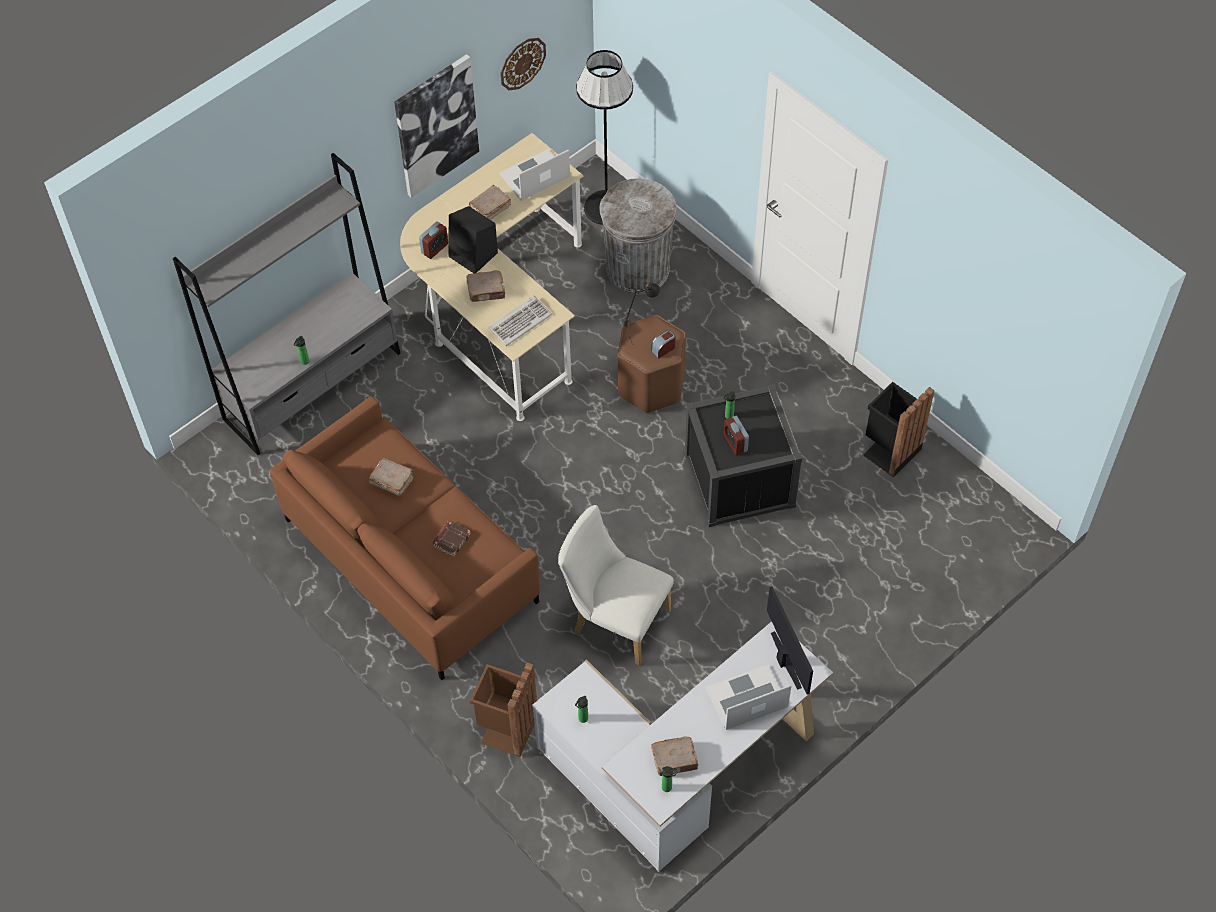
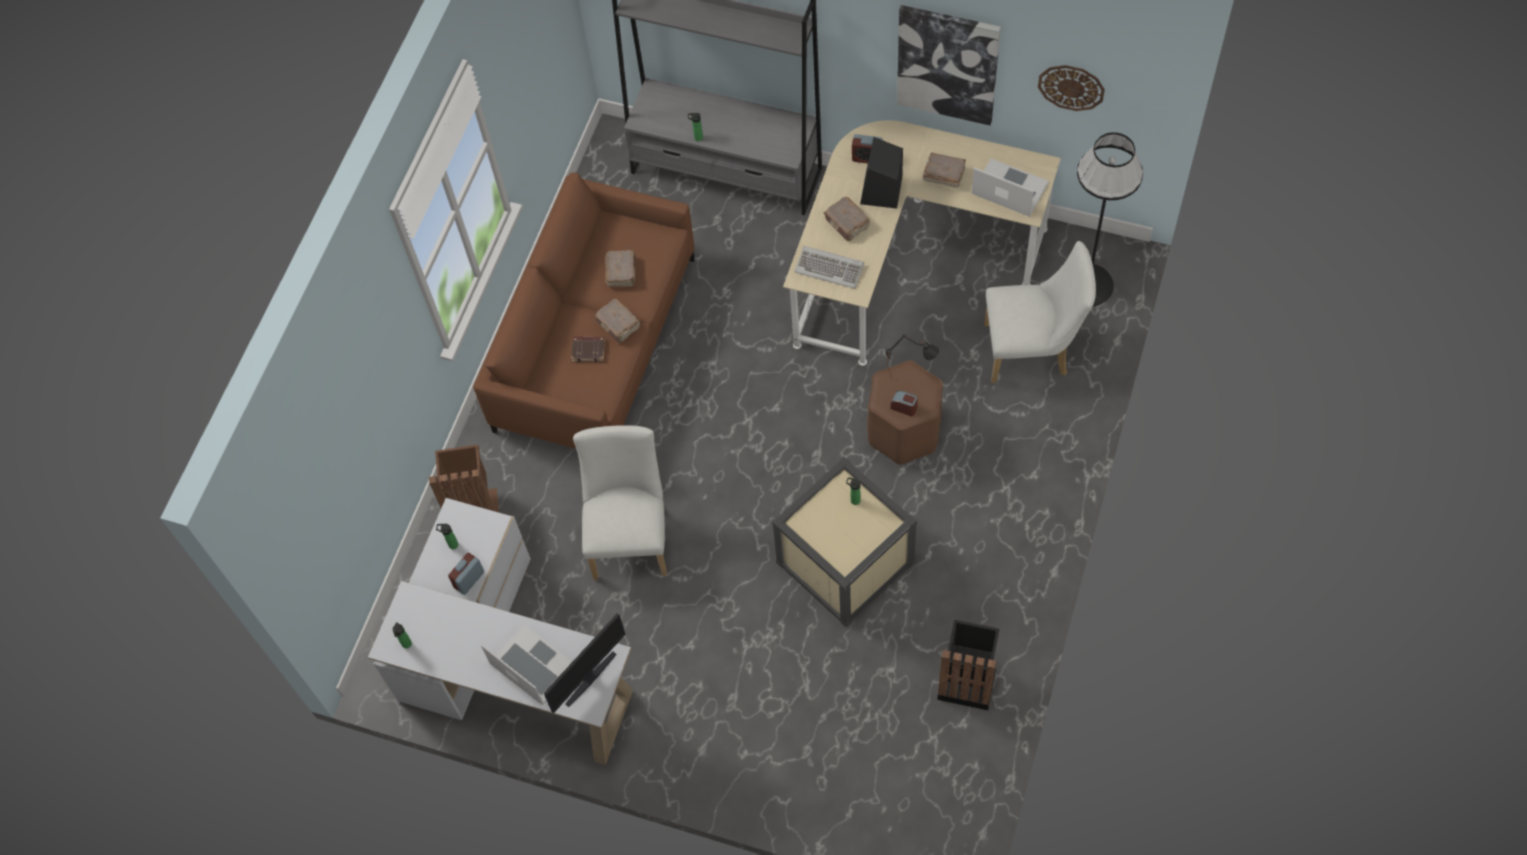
camera: 65 degrees right, 5 degrees up
(638, 269) = (1032, 350): grey trash can -> white chair
(675, 760) = (437, 637): brown book -> brown book (618, 325)
(735, 443) = (827, 521): alarm clock -> alarm clock (469, 580)
(739, 480) = (845, 562): black storage box -> beige storage box

